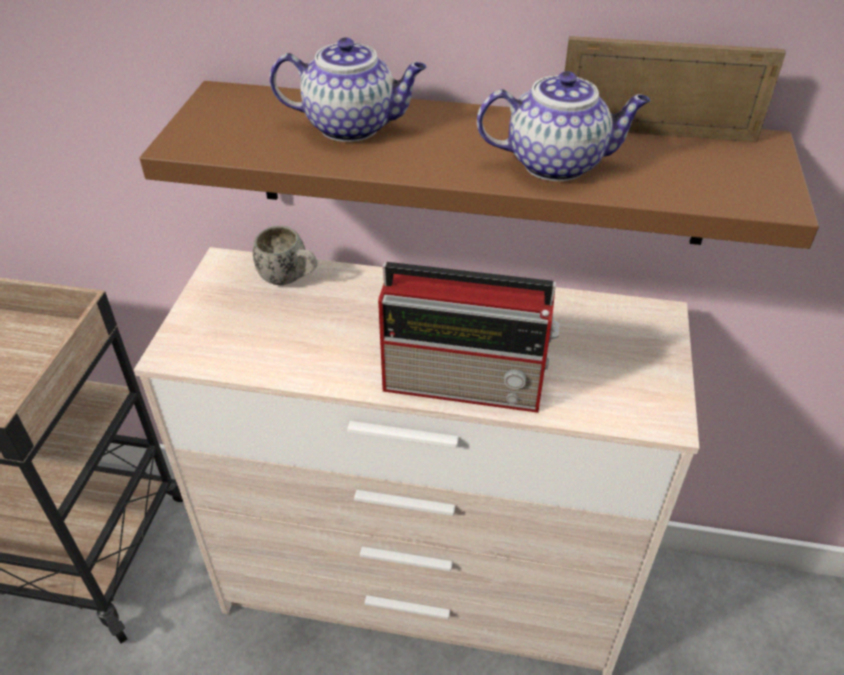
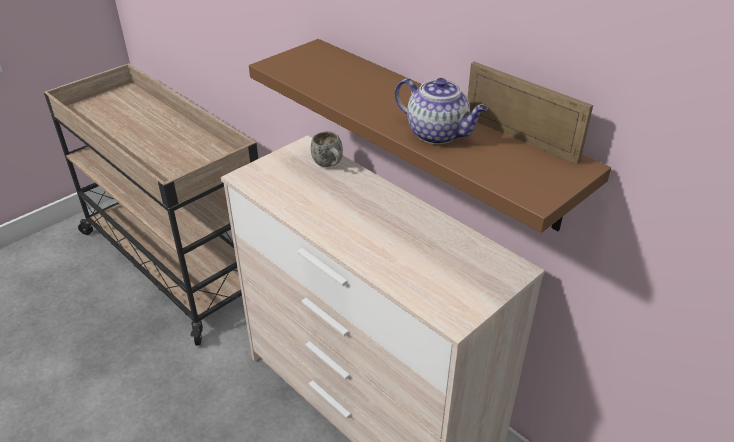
camera: 35 degrees right, 5 degrees down
(353, 126) = (358, 81): teapot -> none
(467, 384) = (365, 252): radio -> none

